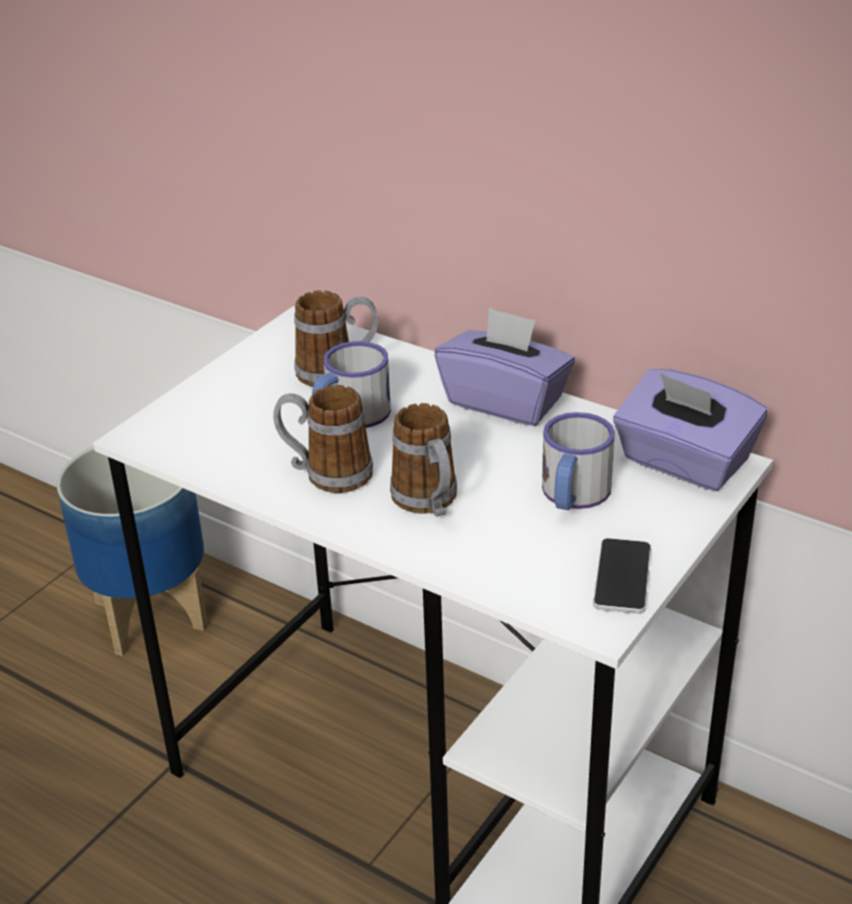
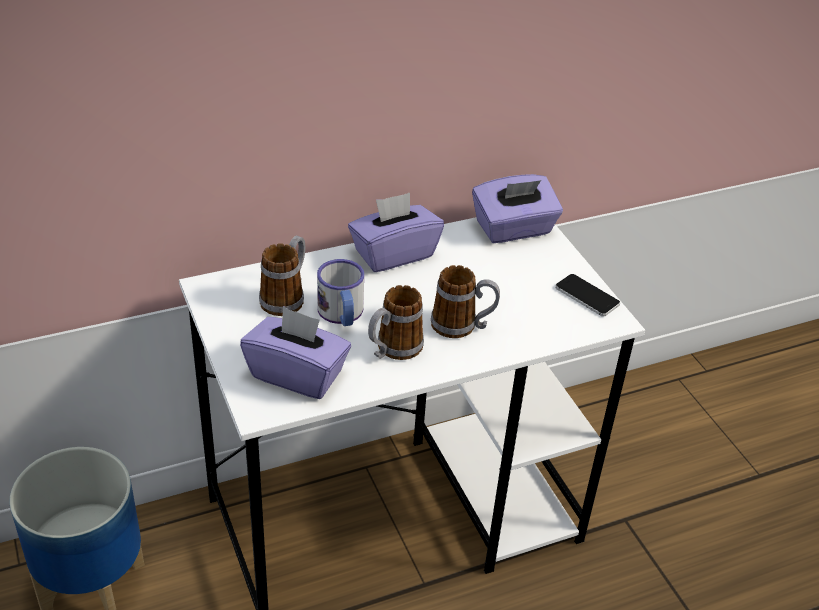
camera: 60 degrees left, 5 degrees up
(218, 432) = (297, 374): none -> purple tissue box
(573, 495) = (505, 276): mug -> none

